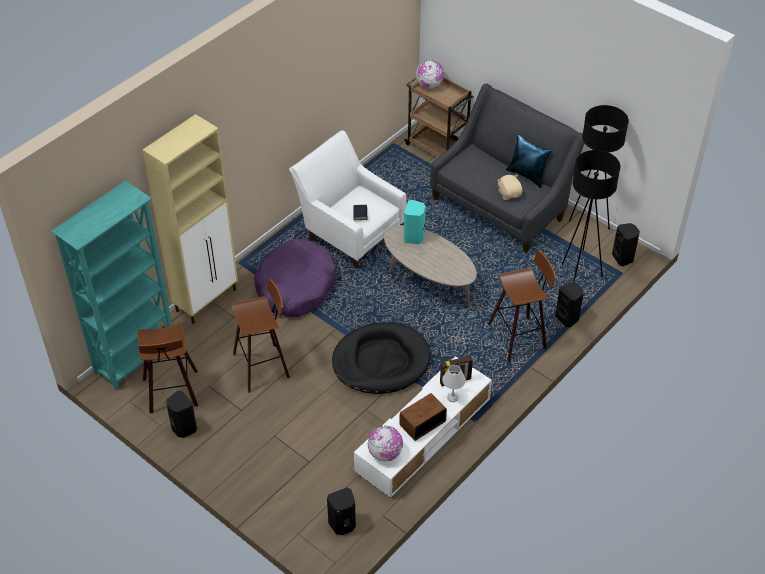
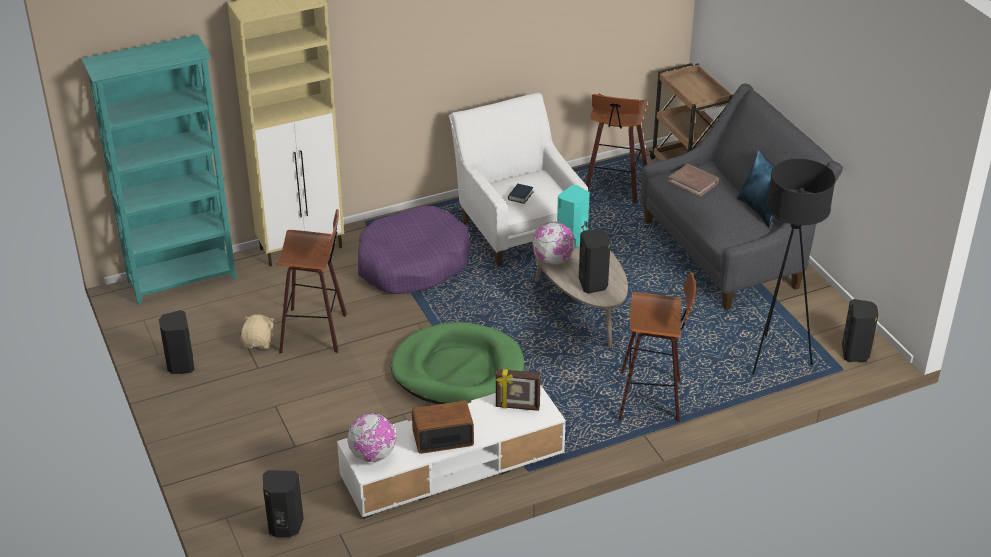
camera: 25 degrees right, 10 degrees down
(172, 393) = (195, 327): stool -> stool (614, 187)
(381, 361) = (458, 370): black dog bed -> green dog bed
(429, 85) = (687, 80): globe -> globe (553, 260)
(452, 397) = (501, 422): white table lamp -> none
(470, 165) = (693, 182): none -> brown book
(509, 193) = (722, 223): beige plush toy -> beige plush toy (258, 342)
(567, 318) = (732, 397): black speaker -> black speaker (593, 284)
(586, 234) = (822, 312): black floor lamp -> none

